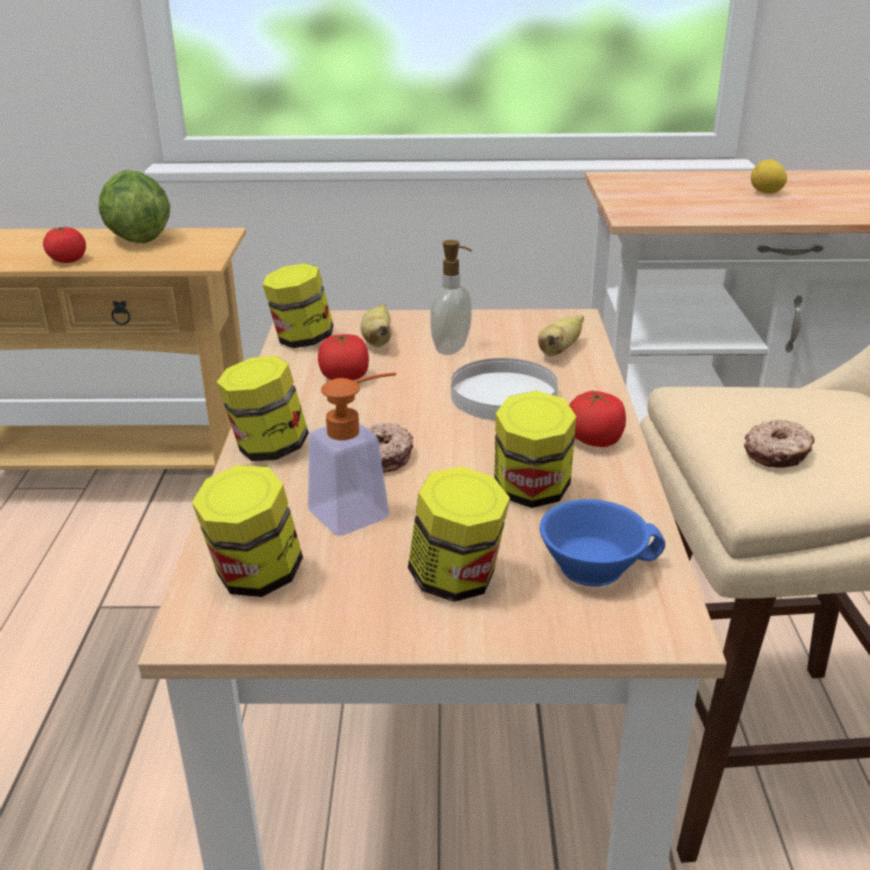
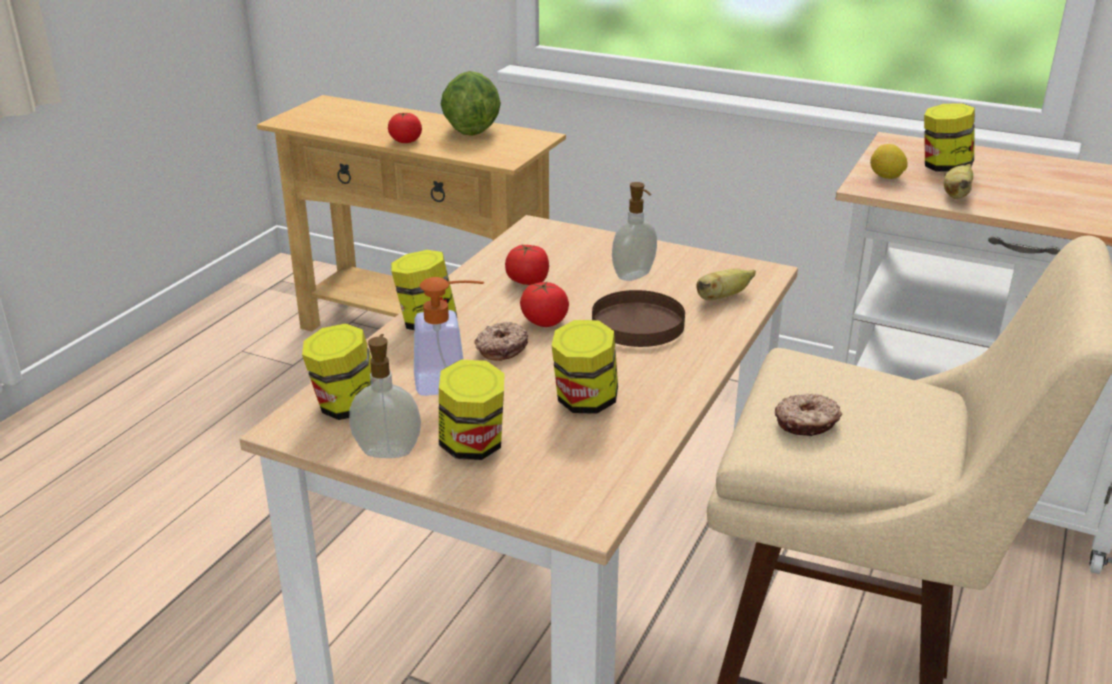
camera: 25 degrees right, 0 degrees up
(301, 340) = (522, 244): jar -> jar (943, 167)
(359, 618) = (388, 451): none -> soap dispenser
(378, 341) = (580, 257): banana -> banana (957, 195)
(504, 395) = (638, 323): white plate -> brown plate
(594, 440) = (674, 376): tomato -> tomato (544, 321)
(594, 564) = (578, 463): blue cup -> none
(766, 193) = (1036, 184): lemon -> lemon (886, 177)

